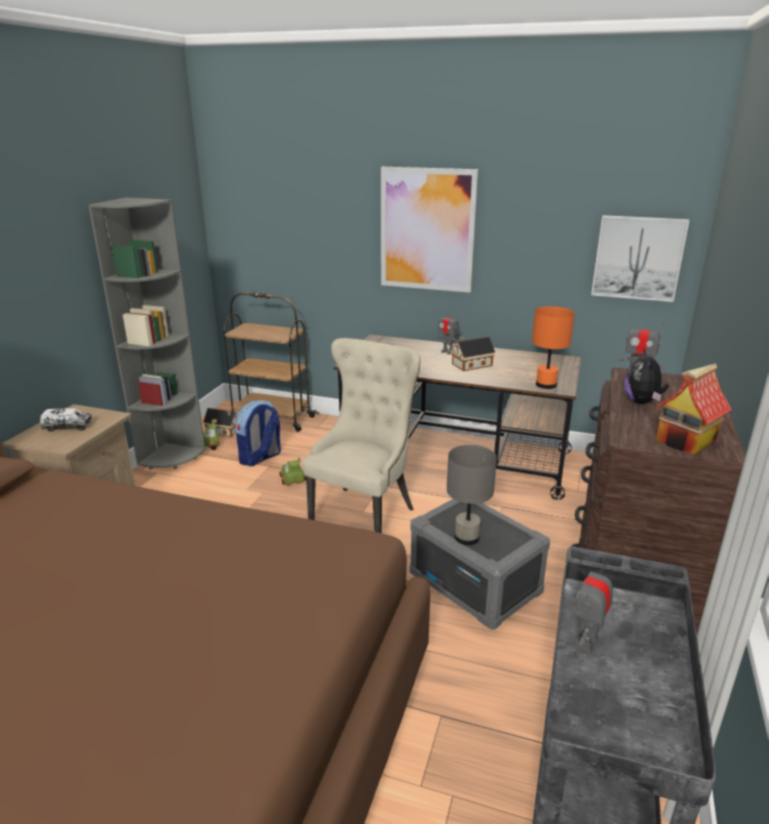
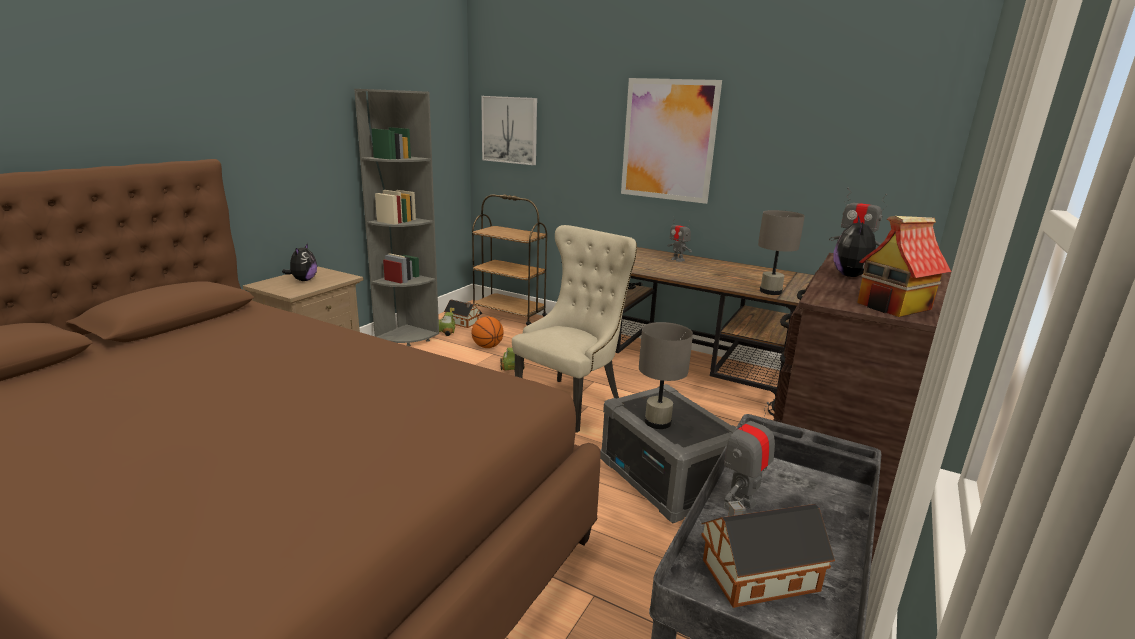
camera: 10 degrees right, 5 degrees down
(67, 427) = (303, 280): toy truck -> plush toy
(260, 458) = (487, 347): backpack -> basketball
(470, 365) = (696, 270): toy house -> toy house (755, 575)
(546, 385) = (771, 291): orange table lamp -> grey table lamp
(638, 258) = (883, 172): picture -> picture (509, 130)

